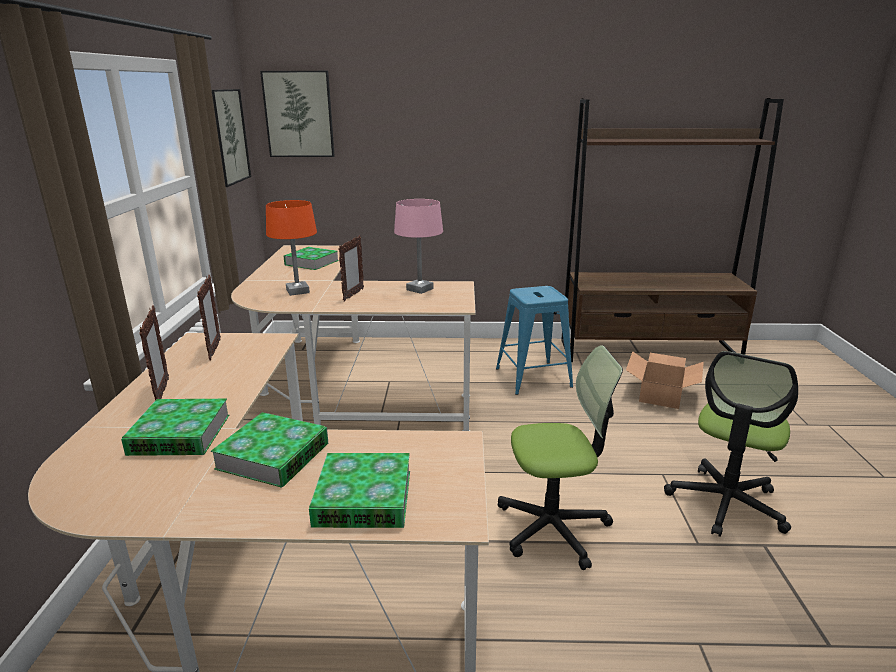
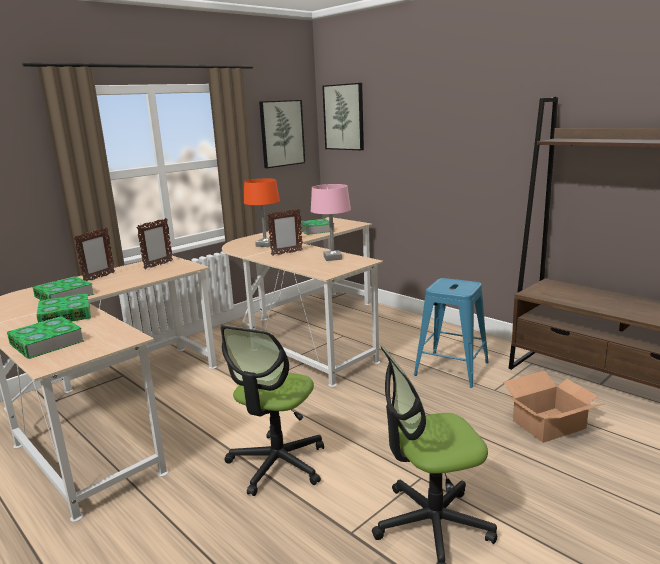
camera: 45 degrees right, 5 degrees down
(553, 527) = (277, 464): office chair -> office chair turned 75 degrees clockwise

